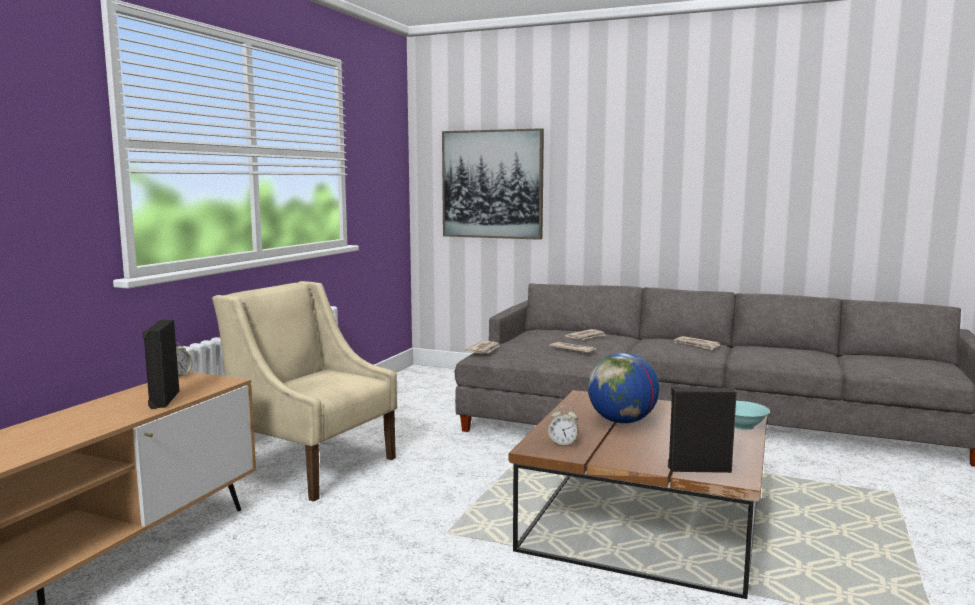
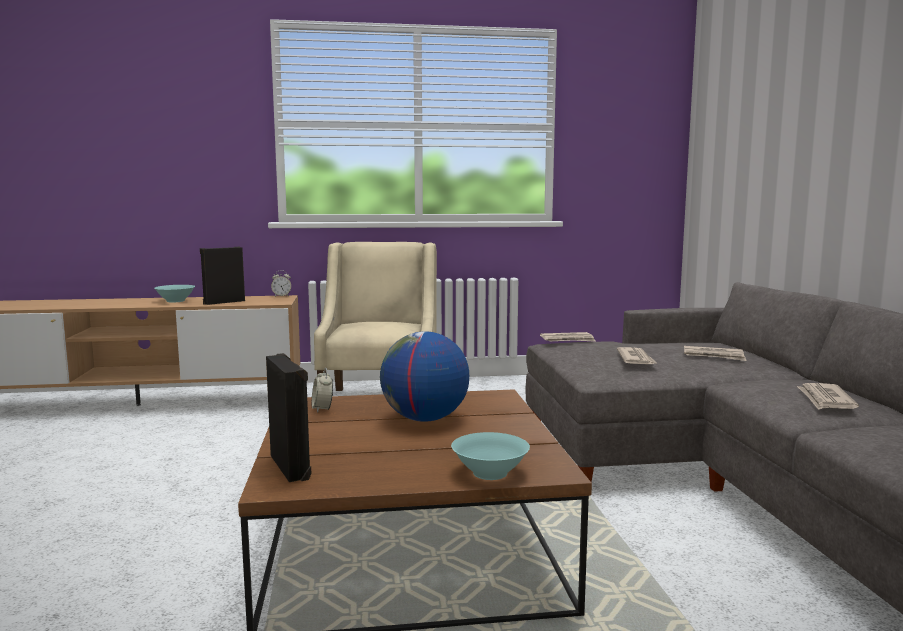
camera: 60 degrees right, 0 degrees up
(84, 418) = (176, 301): none -> turquoise bowl
(492, 184) = (744, 152): picture -> none

